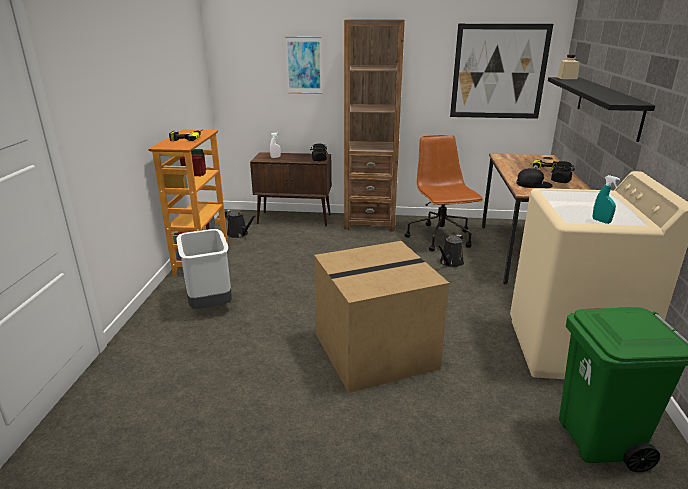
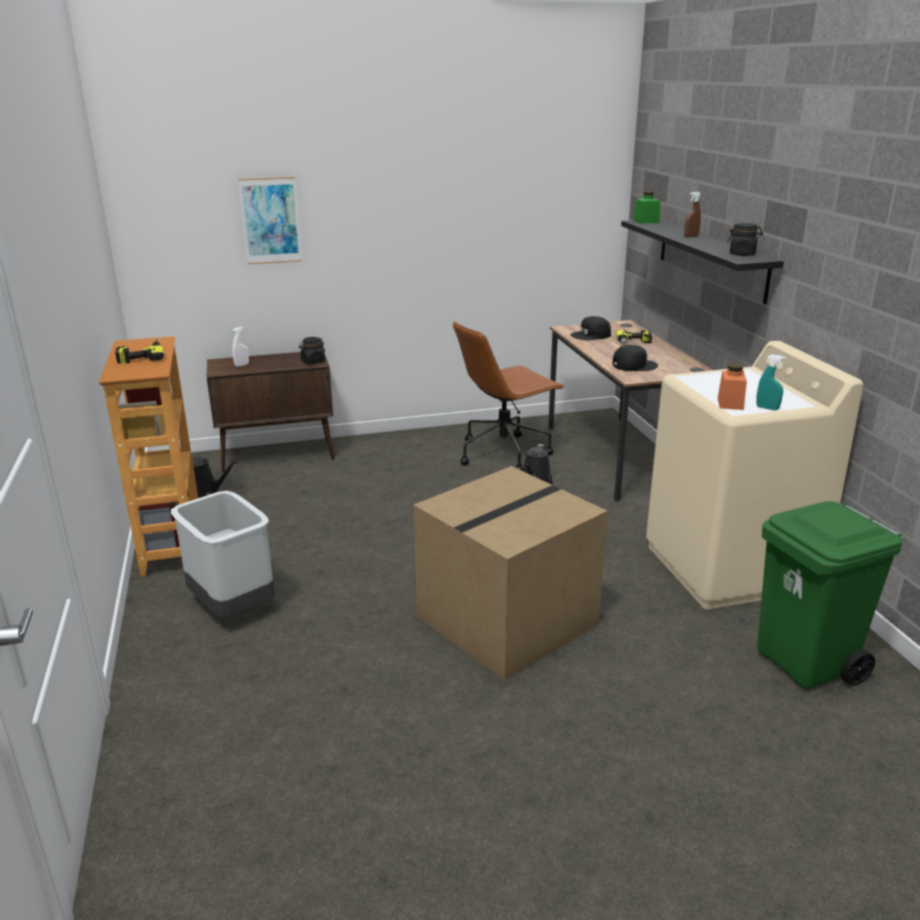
camera: 20 degrees left, 0 degrees up
(370, 222) = (394, 444): brown bookcase -> none
(440, 238) = (504, 453): brown office chair -> brown office chair turned 90 degrees counterclockwise
(499, 72) = (548, 214): picture -> none
(515, 162) = (591, 335): none -> black cap
(560, 181) = (662, 357): black jar -> black jar (742, 254)
(567, 78) = (646, 221): beige jar -> green jar
(570, 214) = (730, 404): none -> orange jar
(592, 87) = (691, 237): none -> brown spray bottle

